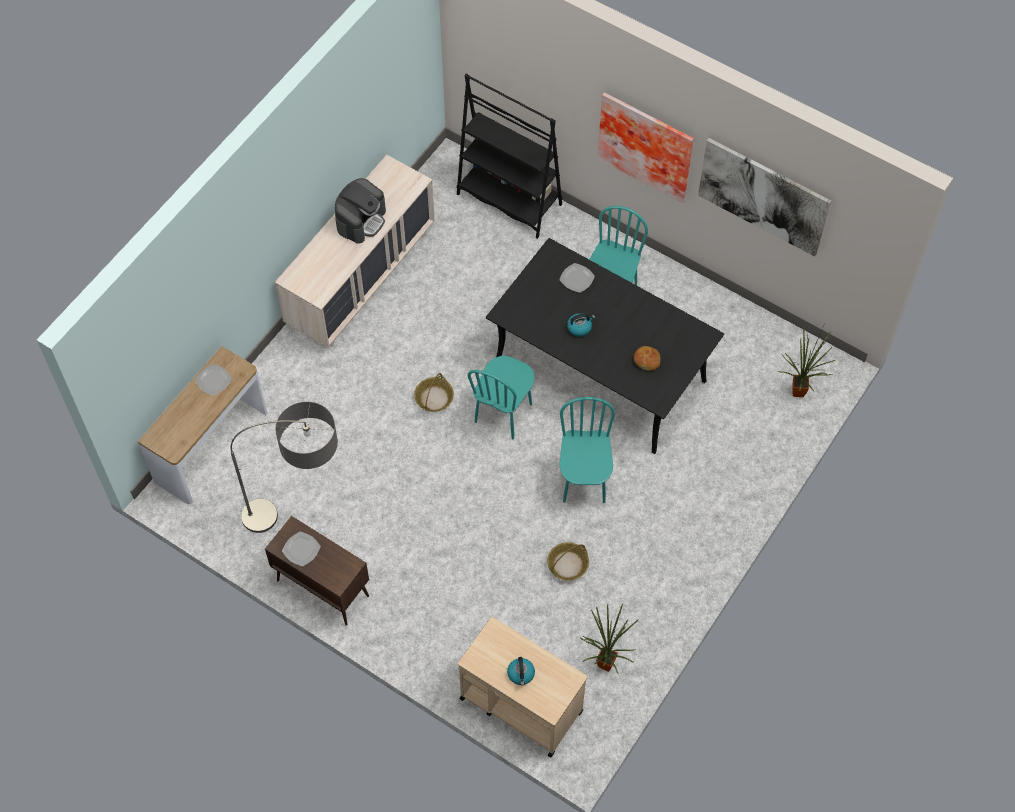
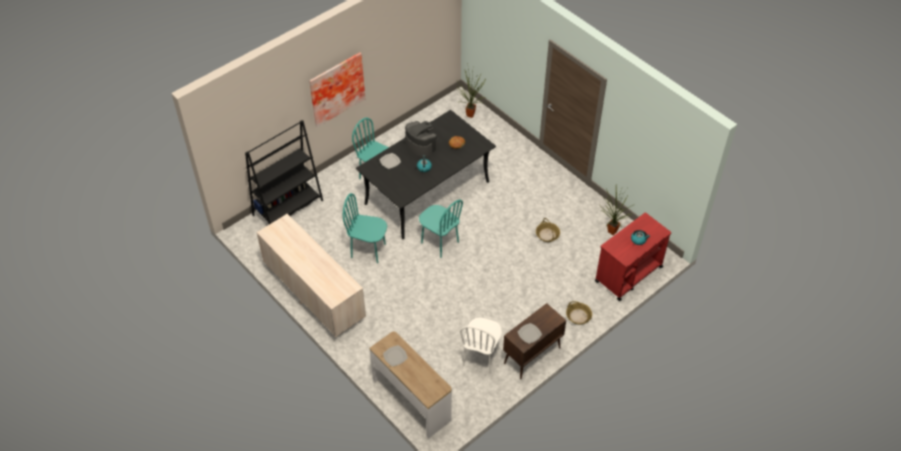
camera: 75 degrees left, 10 degrees down
(303, 519) = (481, 357): floor lamp -> white chair
(361, 220) = (302, 254): coffee machine -> coffee machine (421, 145)
(434, 398) = (417, 274): basket -> basket (578, 316)
(520, 704) = (628, 274): beige cart -> red cart
(583, 482) = (497, 216): turquoise chair -> turquoise chair (368, 250)
(763, 196) = (397, 47): picture -> none

